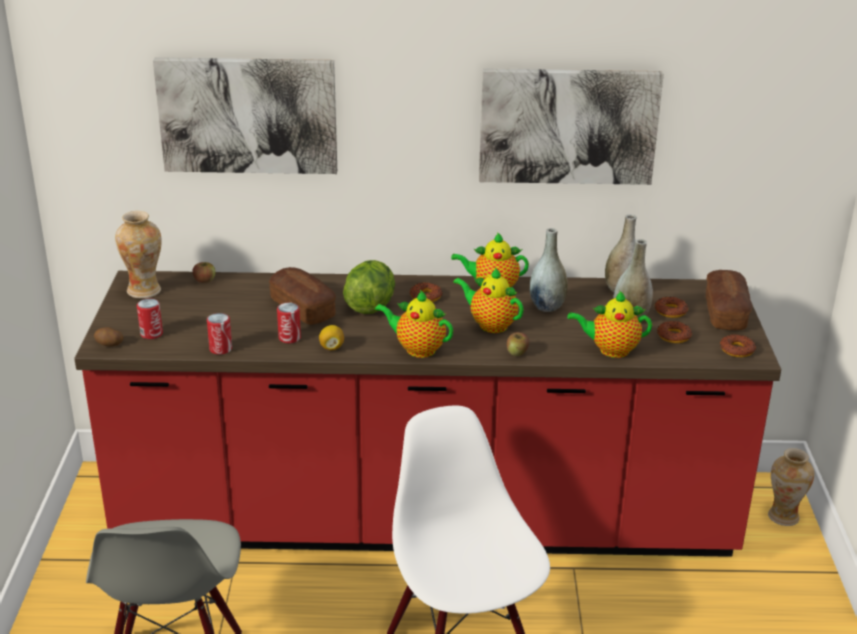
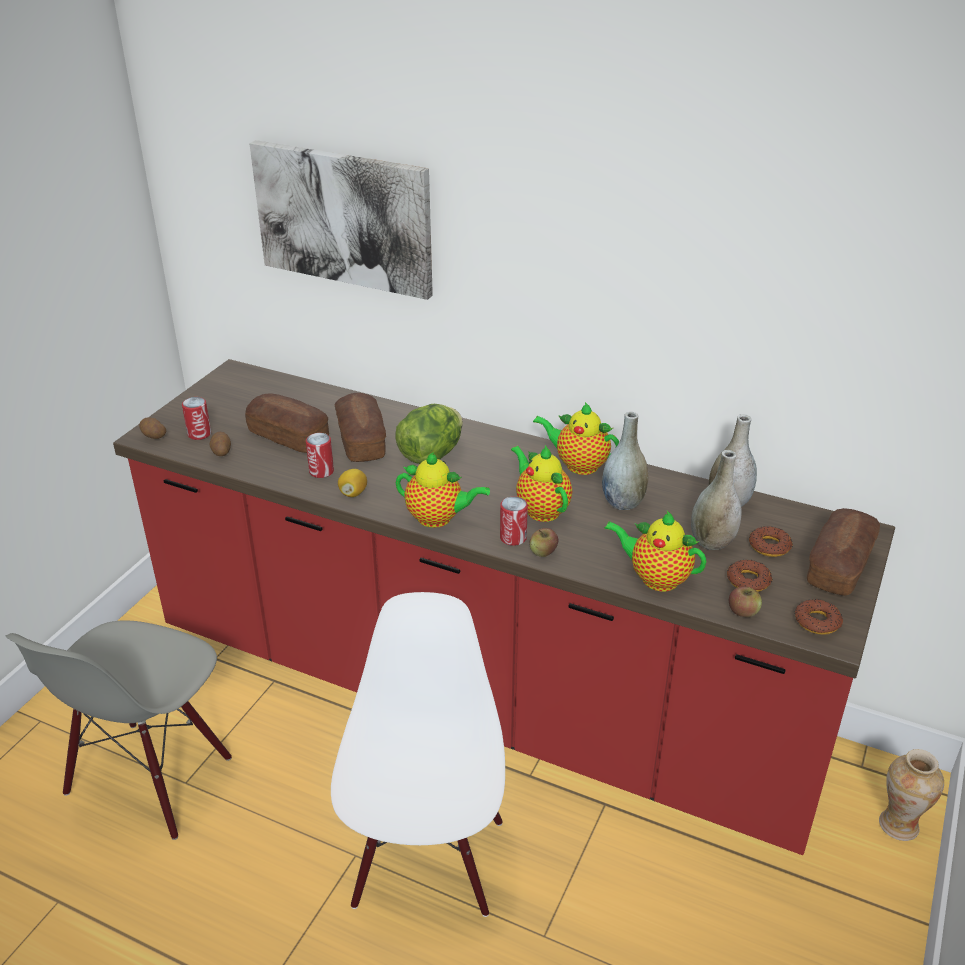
camera: 25 degrees right, 5 degrees up
(144, 291) = (232, 386): vase -> none
(185, 342) = (221, 451): none -> potato
(204, 280) = (295, 387): apple -> apple (743, 611)
(220, 349) = (247, 467): can -> can (513, 538)
(235, 319) = (288, 436): none -> bread
(417, 349) = (438, 518): teapot -> teapot turned 150 degrees clockwise
(426, 296) = (498, 457): donut -> none
(568, 125) = (689, 290): picture -> none

